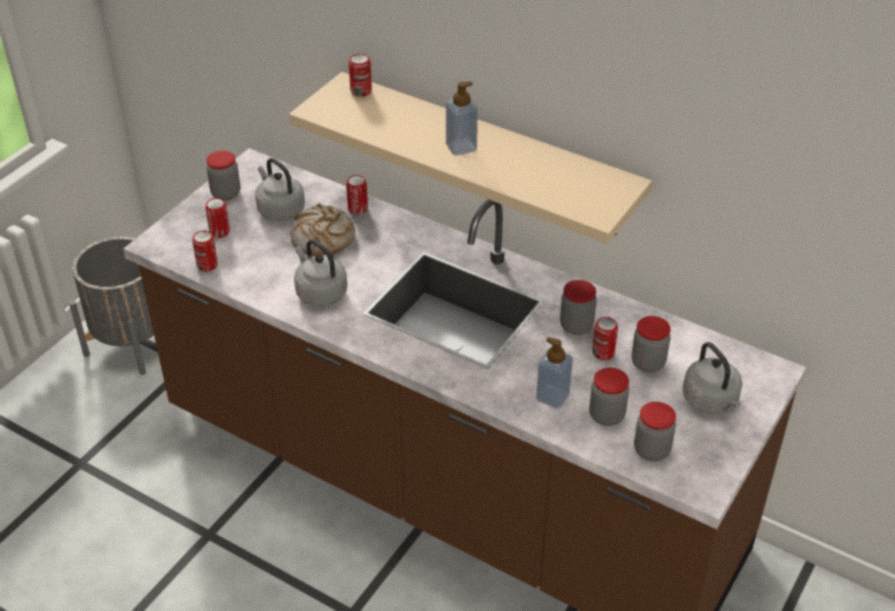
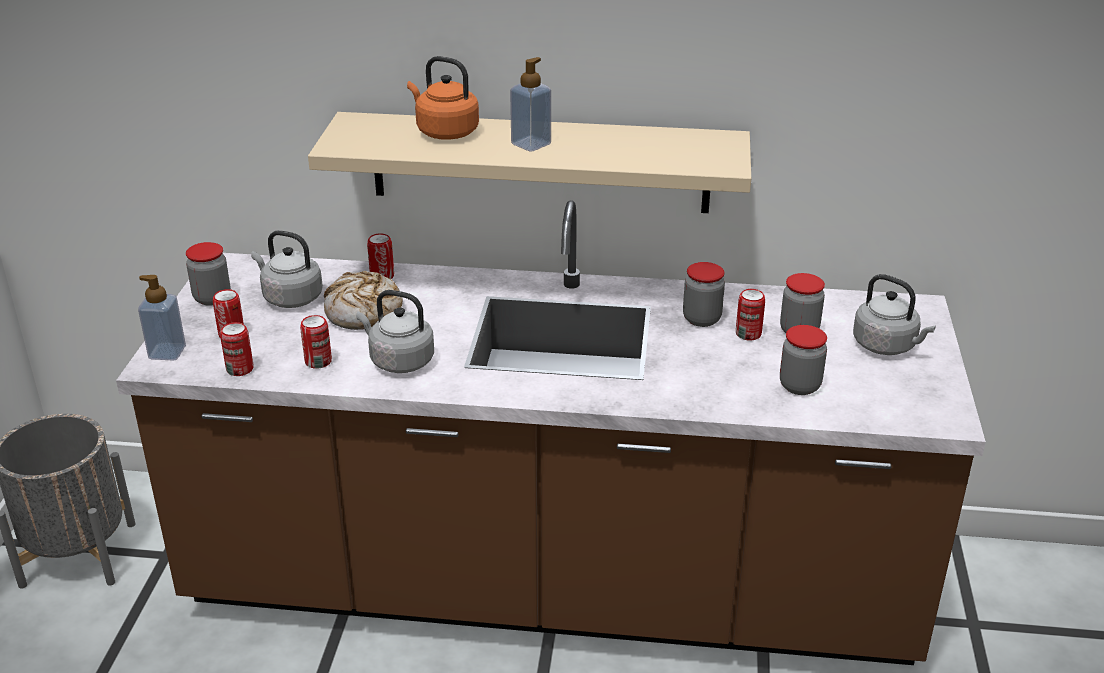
camera: 25 degrees left, 10 degrees down
(361, 91) = (376, 122): can -> can (318, 362)
(405, 115) = (444, 132): none -> orange kettle
(552, 397) = (731, 385): soap dispenser -> soap dispenser (167, 352)
(651, 450) = (869, 402): jar -> none

